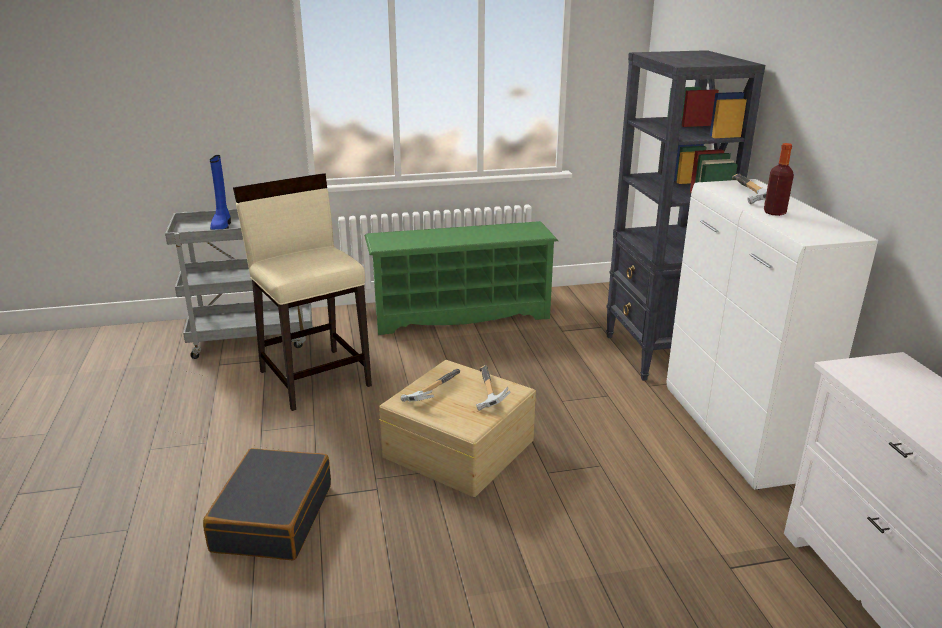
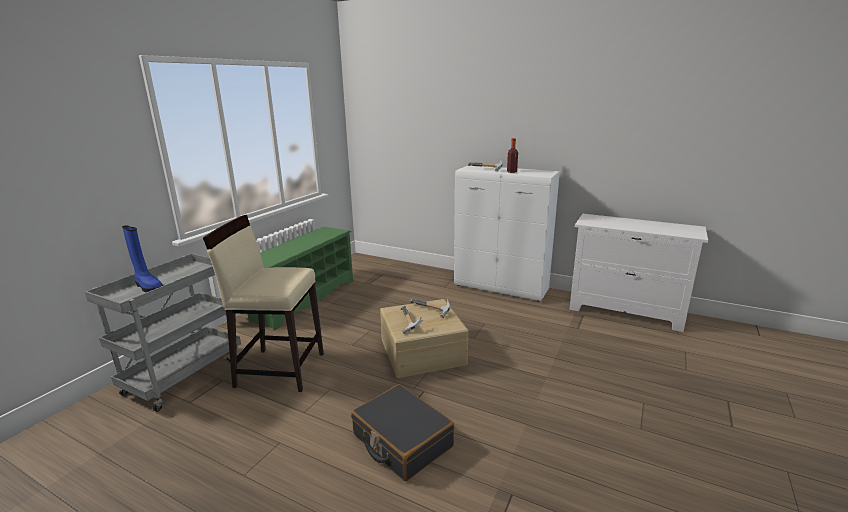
camera: 50 degrees left, 5 degrees down
(657, 354) = (424, 274): black bookcase -> none

